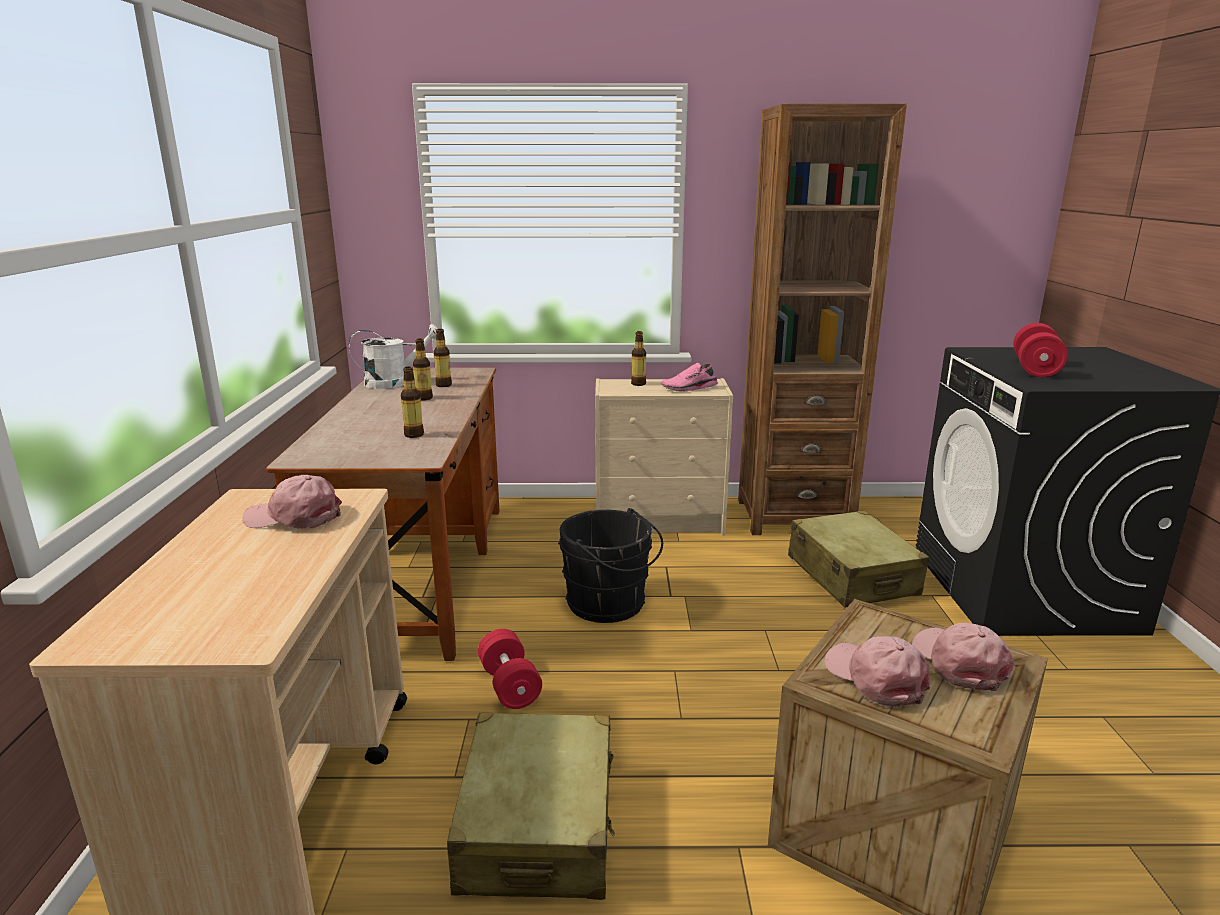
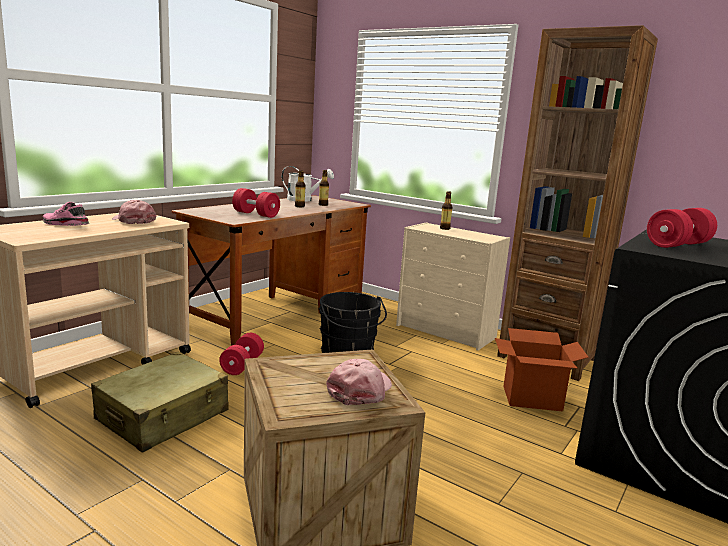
camera: 35 degrees right, 5 degrees down
(414, 435) = (256, 214): bottle -> red dumbbell
(690, 389) = (471, 236): pink shoe -> pink shoe (64, 225)
(852, 576) = (531, 398): beige suitcase -> cardboard box
(875, 677) = (297, 375): pink cap -> none

